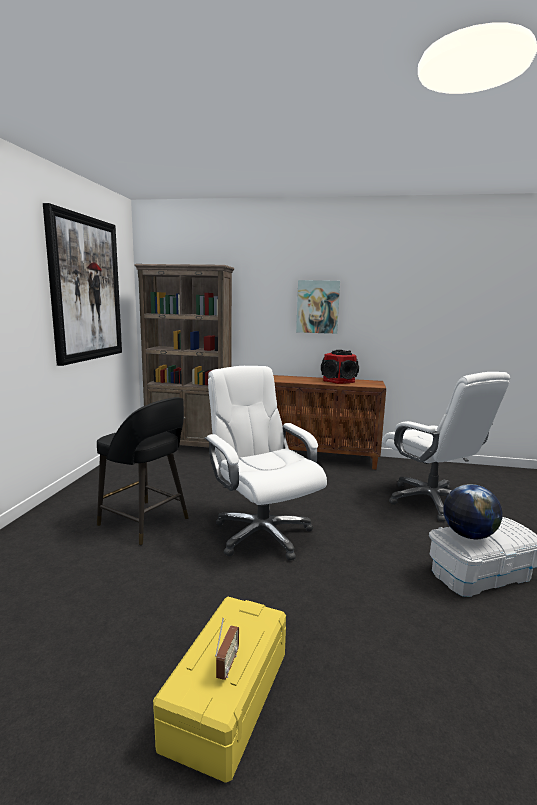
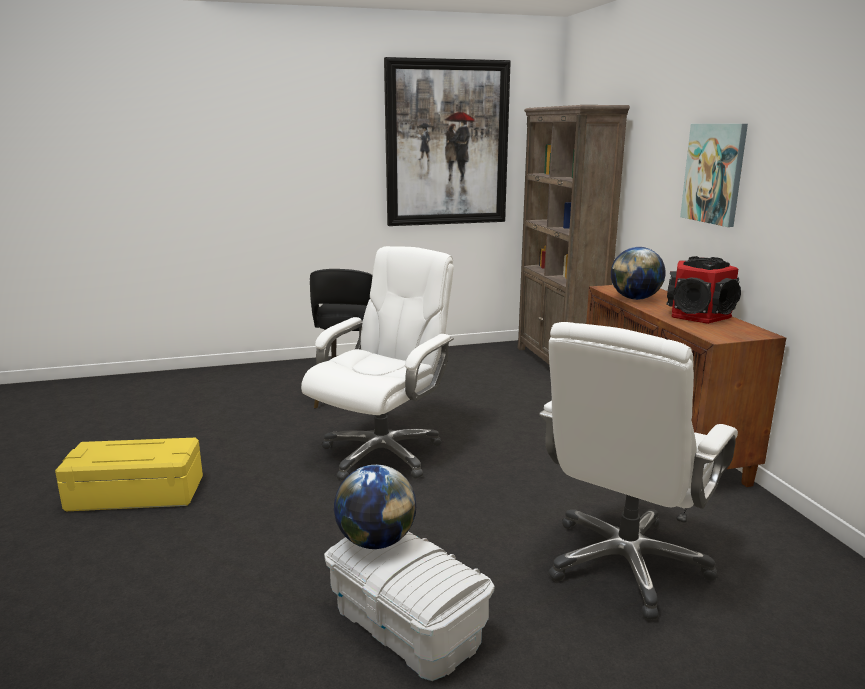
camera: 65 degrees right, 5 degrees up
(227, 665) = (109, 454): radio -> none
(296, 381) = (635, 298): none -> globe

